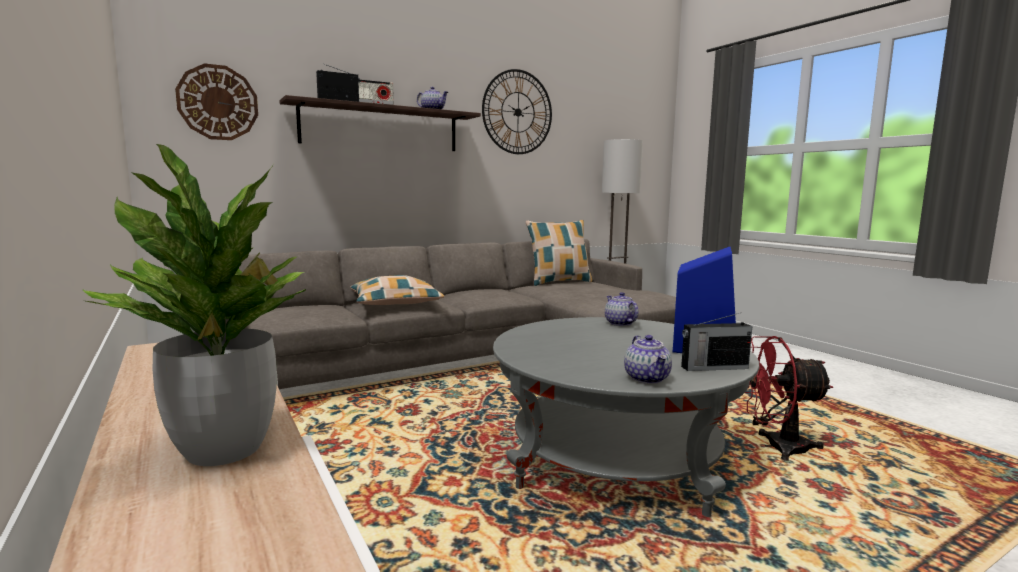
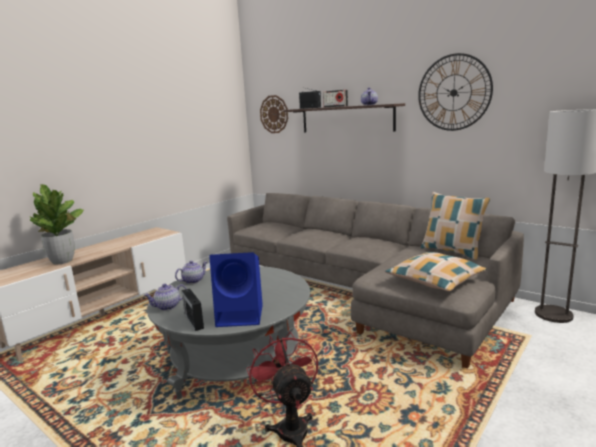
camera: 70 degrees right, 5 degrees up
(395, 303) = (308, 234): pillow -> pillow (435, 279)
(620, 323) = (288, 286): teapot -> teapot (193, 280)

